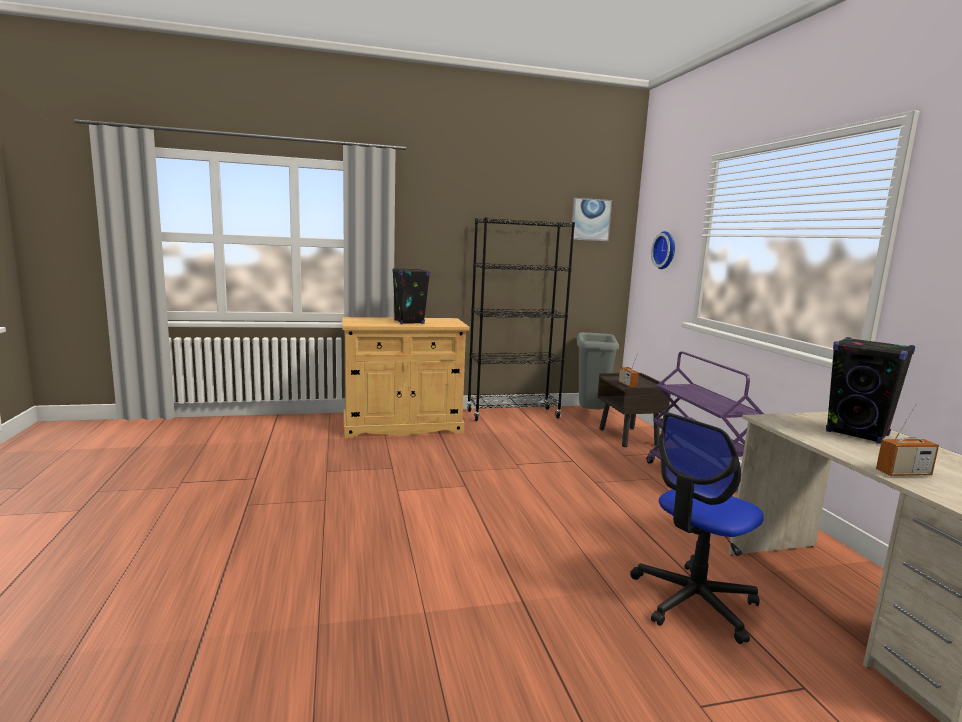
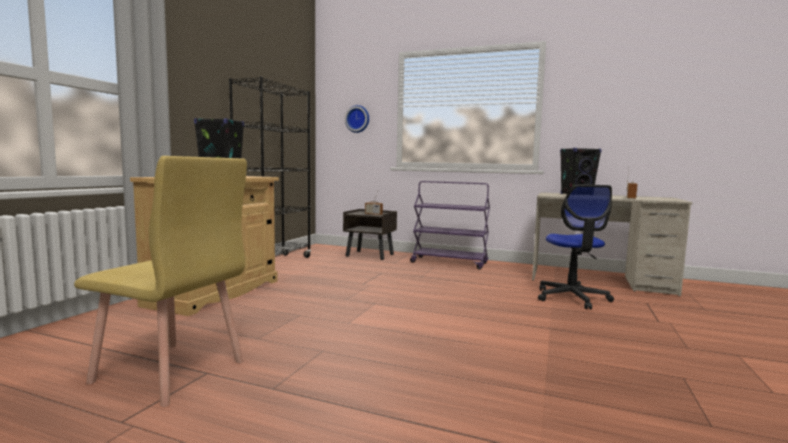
camera: 55 degrees left, 5 degrees down
(249, 468) = (169, 372): none -> yellow chair
(589, 415) = (318, 251): grey trash can -> none
(590, 219) = (294, 93): picture -> none

